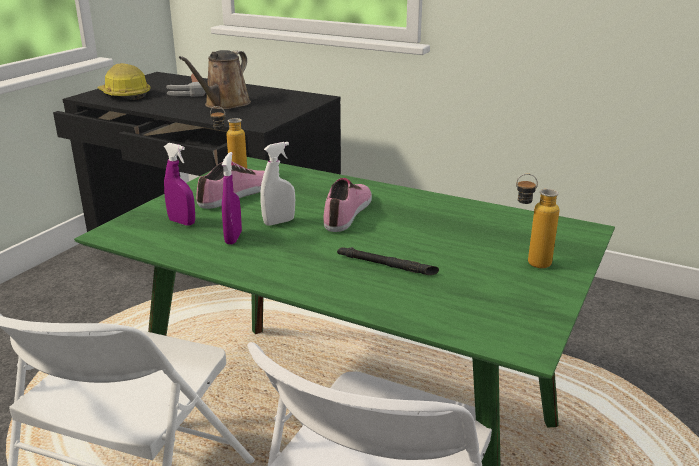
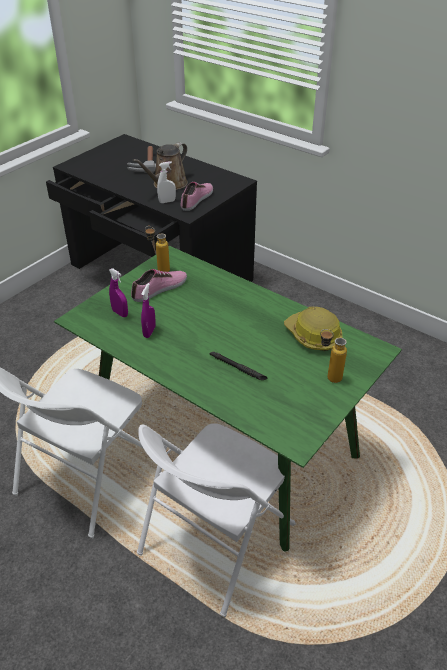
camera: 10 degrees right, 15 degrees up
(124, 95) = (97, 166): hard hat -> hard hat (313, 336)
(279, 222) = (181, 320): white spray bottle -> white spray bottle (167, 201)
(348, 212) = (227, 315): shoe -> shoe (197, 199)

